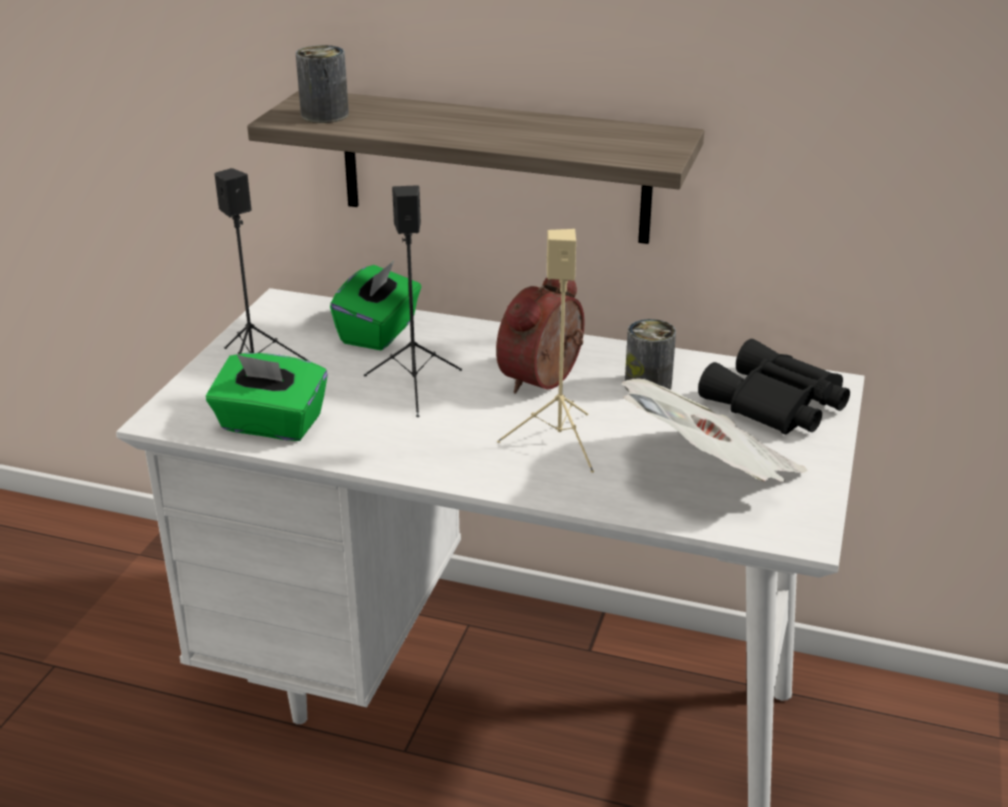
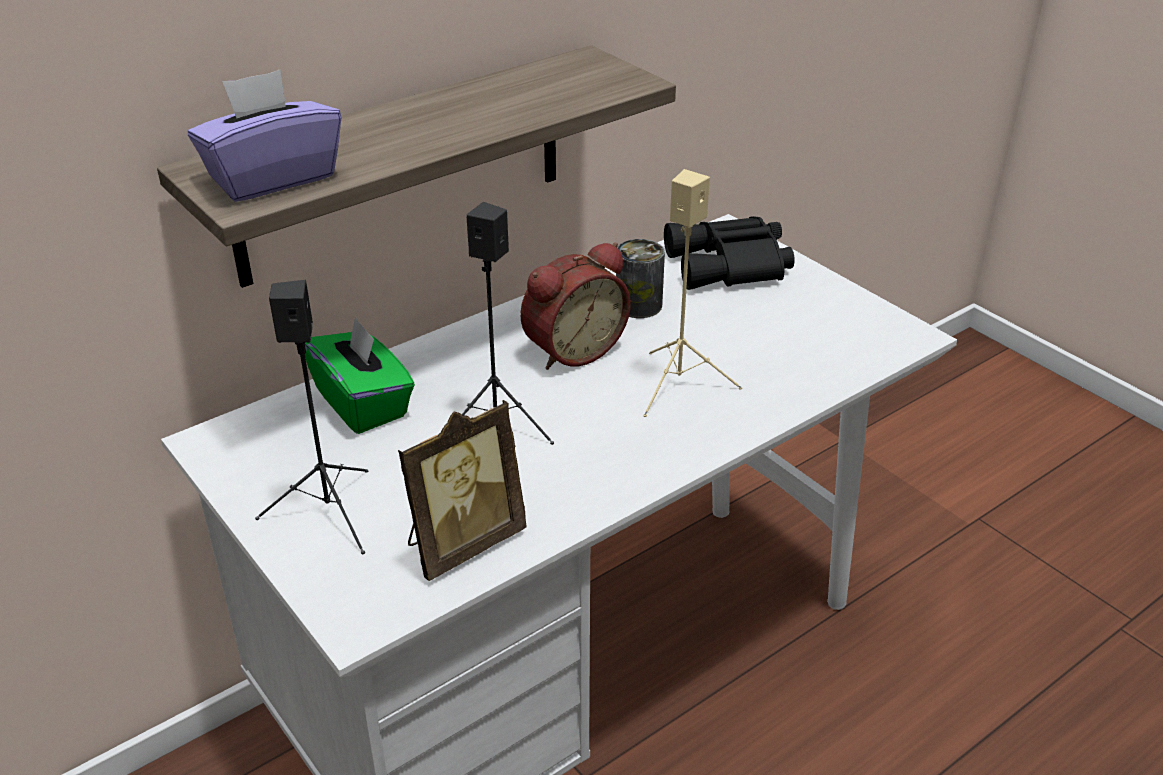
camera: 55 degrees left, 5 degrees up
(270, 425) = (462, 543): green tissue box -> picture frame
(324, 115) = (272, 178): can -> purple tissue box
(545, 380) = (572, 349): alarm clock -> alarm clock turned 105 degrees counterclockwise
(711, 474) = (797, 336): newspaper -> none

